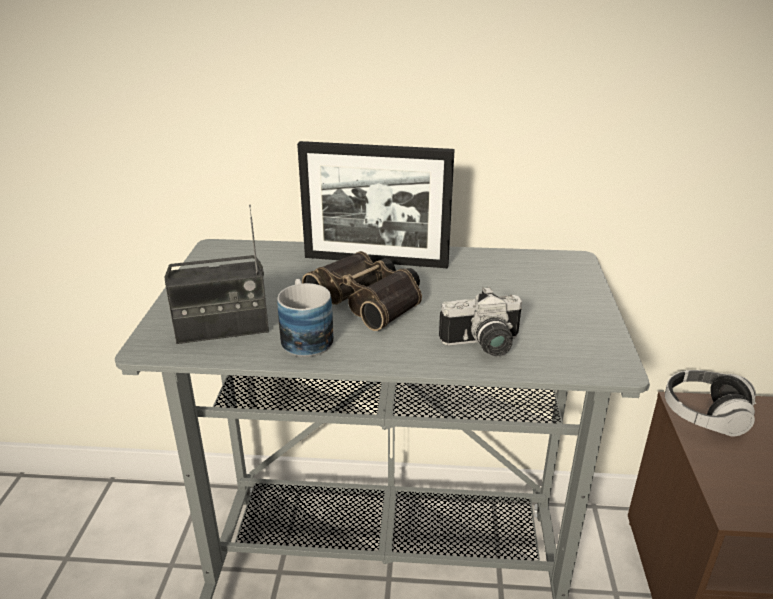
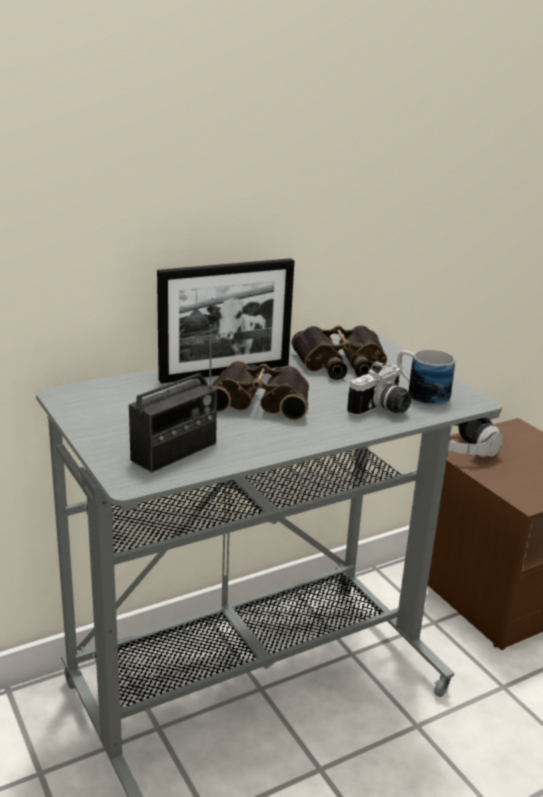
camera: 35 degrees left, 5 degrees down
(305, 336) = (249, 438): mug -> mug (420, 394)
(506, 280) = (340, 364): none -> binoculars

